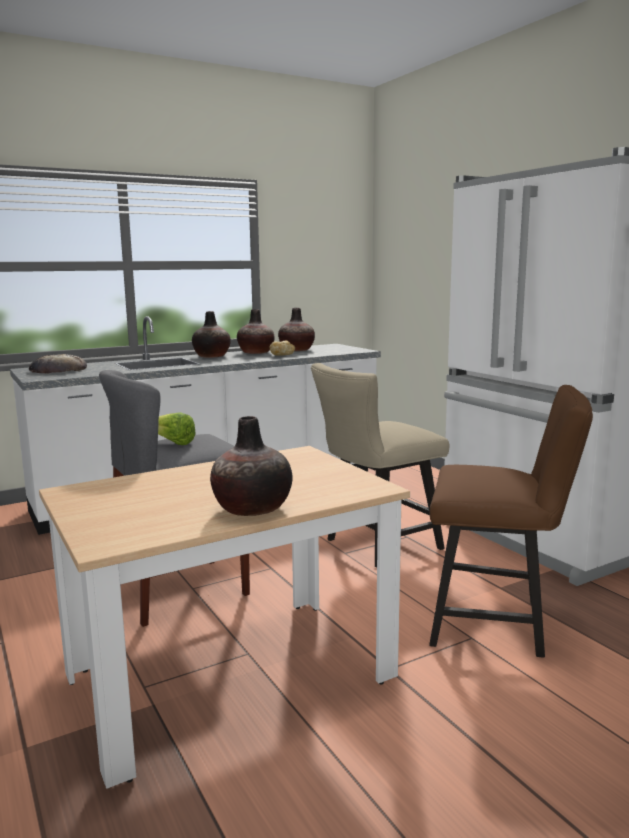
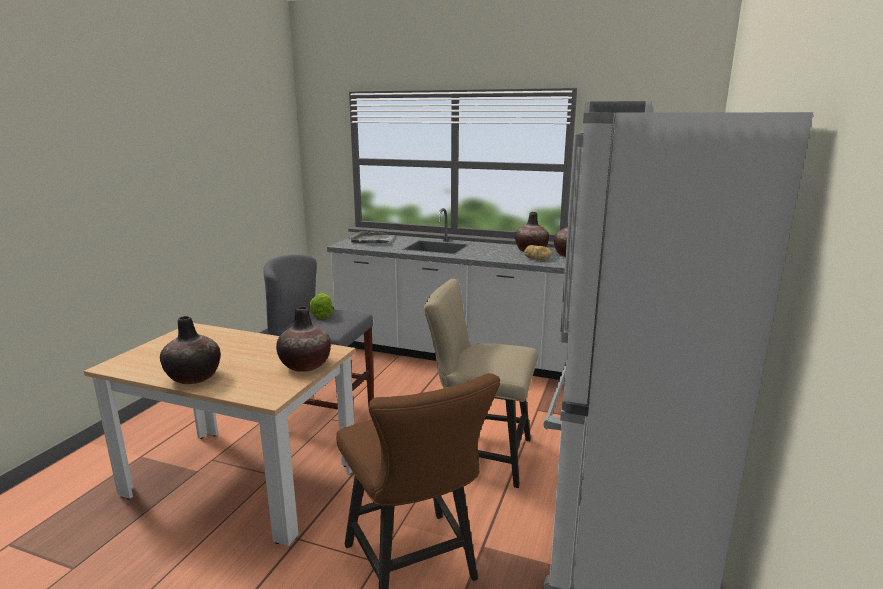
camera: 50 degrees right, 5 degrees up
(58, 370) = (372, 240): bread -> grey tray
(212, 356) = (489, 248): vase -> vase (305, 365)

